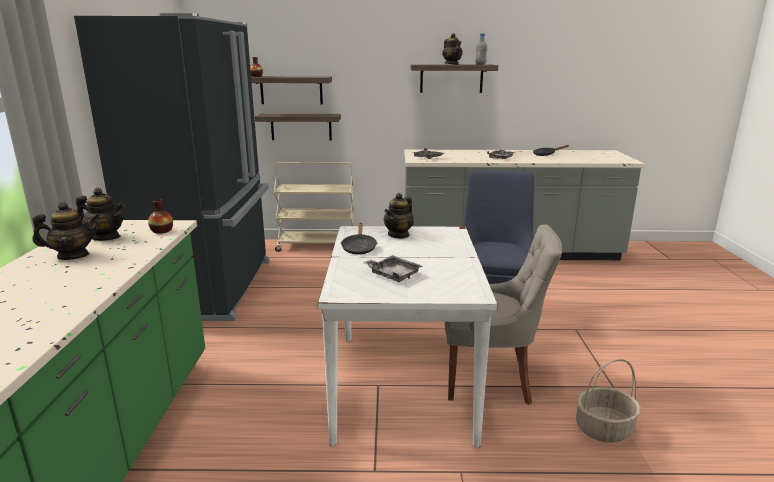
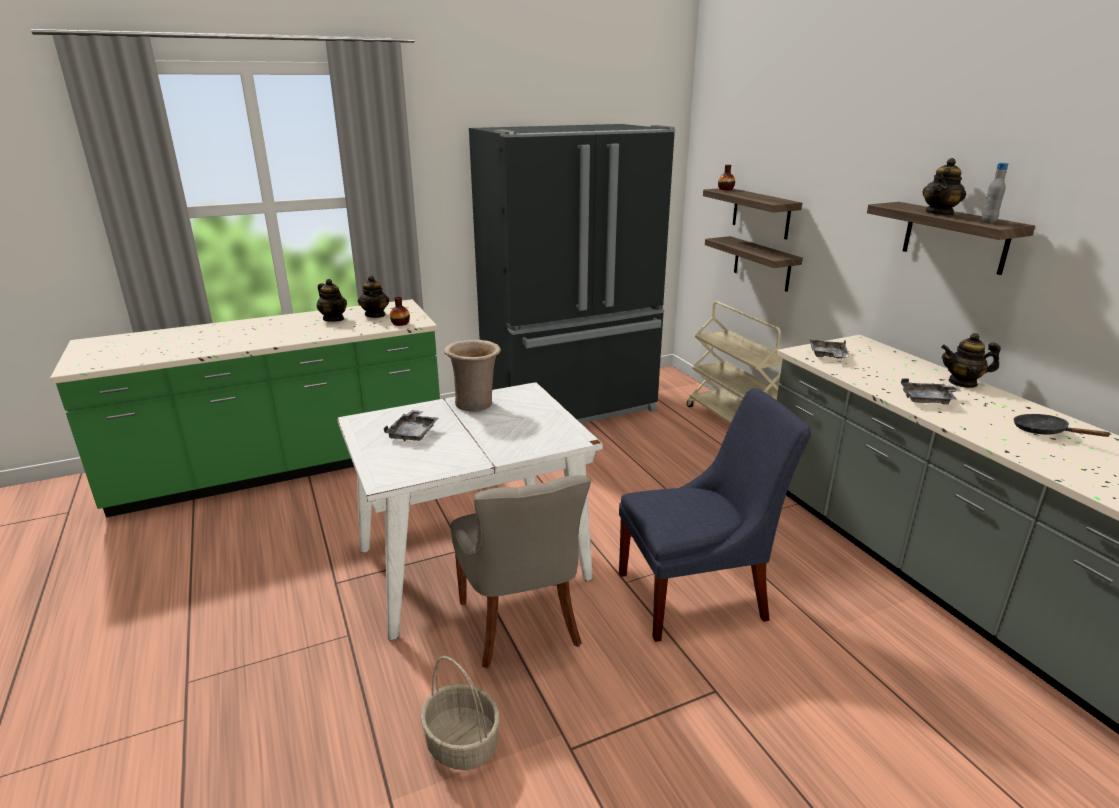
camera: 65 degrees right, 5 degrees up
(359, 248) = (475, 404): black frying pan -> beige vase
(399, 235) = (532, 413): teapot -> teapot (963, 382)

